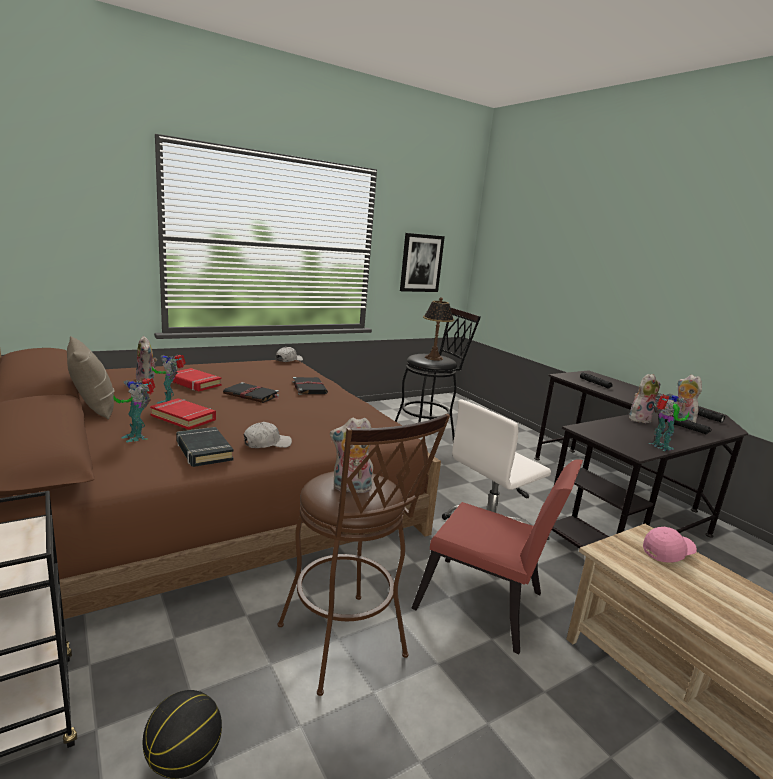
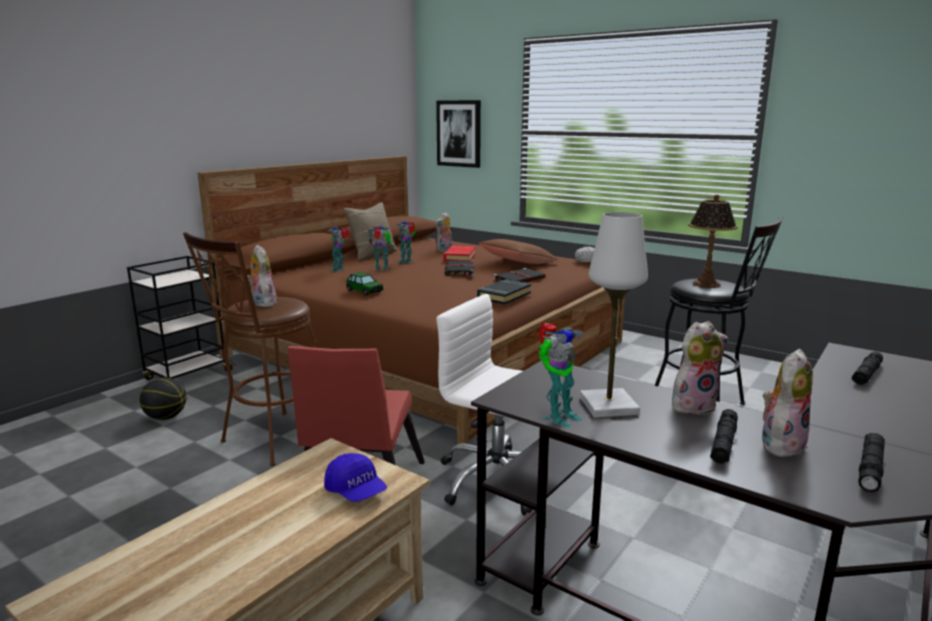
camera: 70 degrees right, 0 degrees up
(184, 418) = (382, 268): red book -> toy robot
(203, 451) = (333, 283): black book -> black book (504, 296)
(253, 375) = (517, 263): none -> brown pillow
(267, 443) = (364, 291): white cap -> toy car
(421, 263) = (865, 154): picture -> picture (459, 133)
(639, 419) = (693, 406): plush toy -> plush toy turned 60 degrees counterclockwise
(642, 433) = (608, 406): none -> white table lamp
(667, 552) = (356, 491): pink cap -> blue cap

